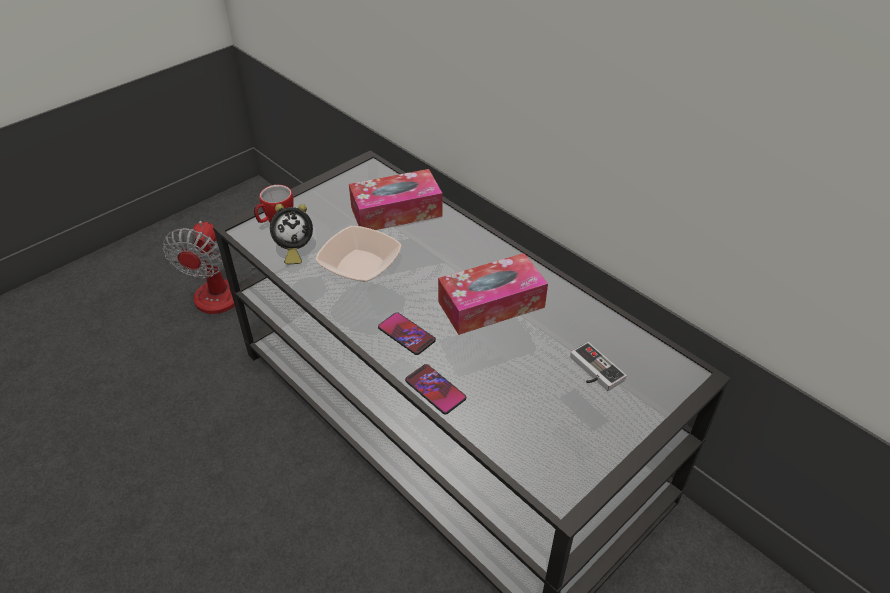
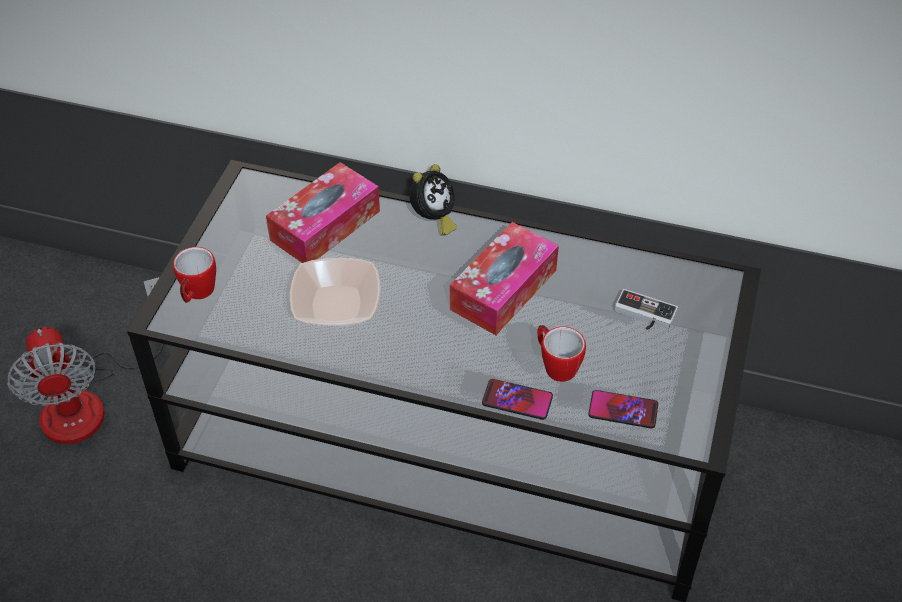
camera: 30 degrees left, 5 degrees up
(293, 250) = (248, 319): alarm clock -> alarm clock (433, 219)
(406, 334) = (445, 358): phone -> phone (623, 410)
(488, 377) = (556, 365): none -> mug

